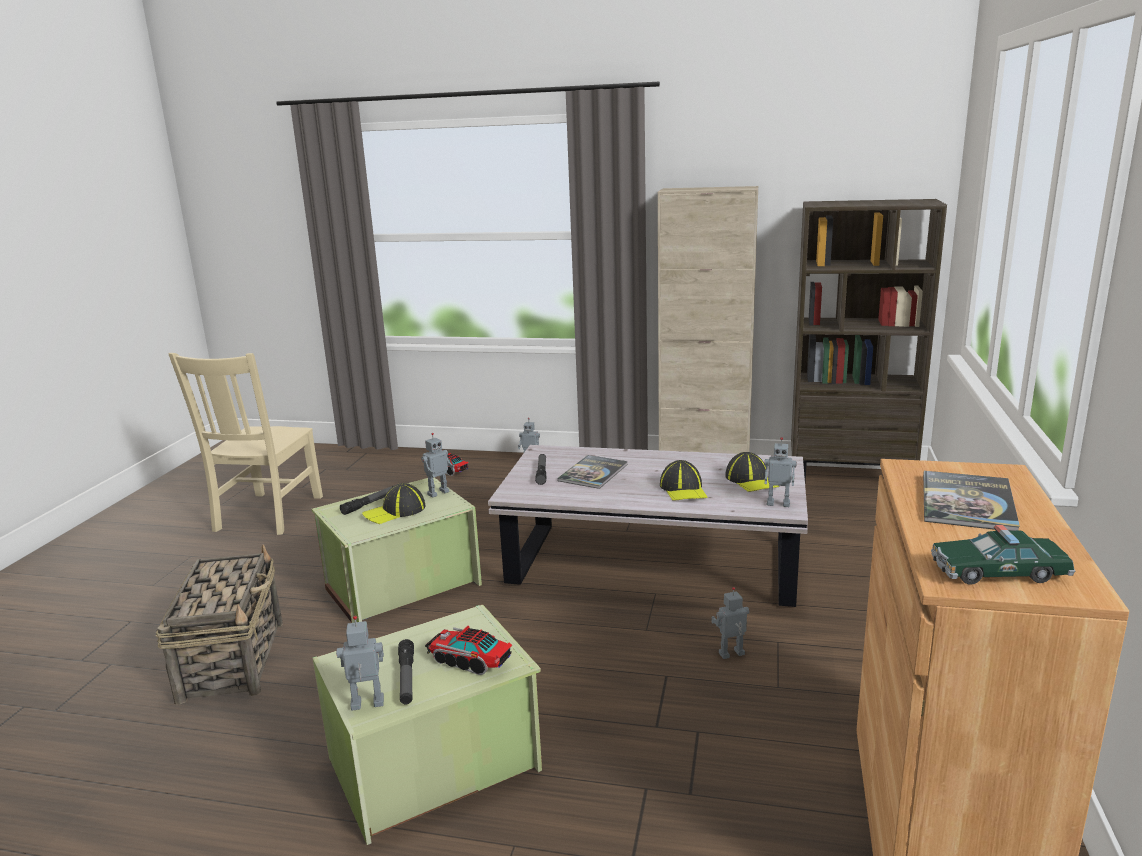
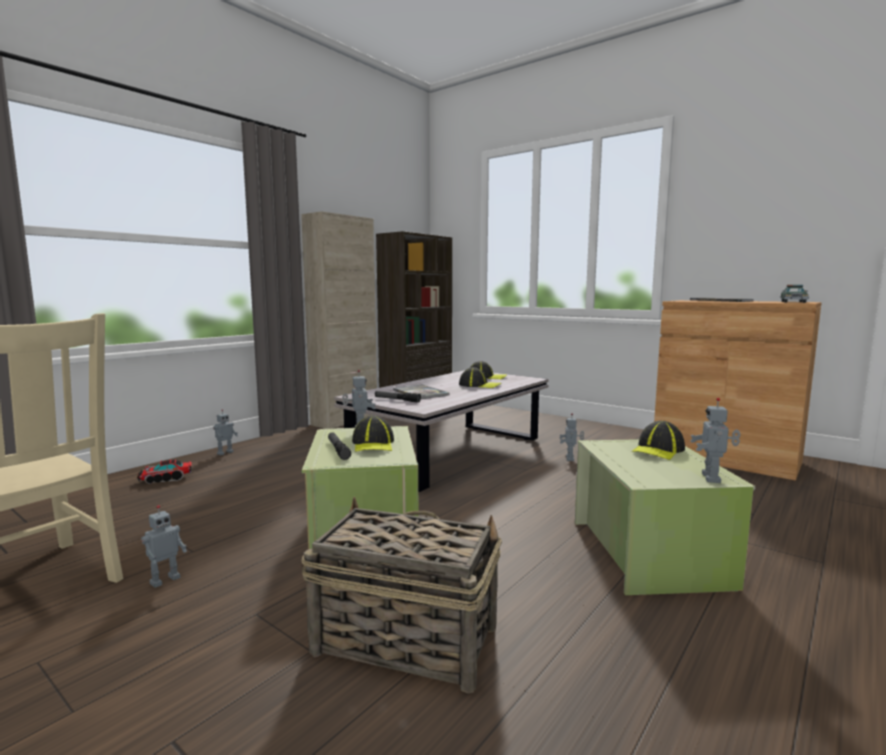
camera: 65 degrees left, 10 degrees down
(406, 678) = (676, 465): flashlight -> none
(469, 661) = (658, 450): toy truck -> cap
(778, 503) = (523, 378): toy robot -> toy robot (164, 580)

